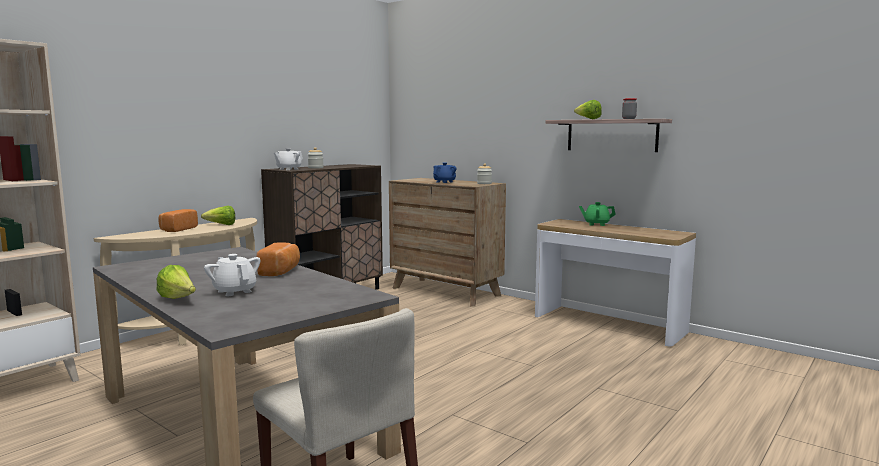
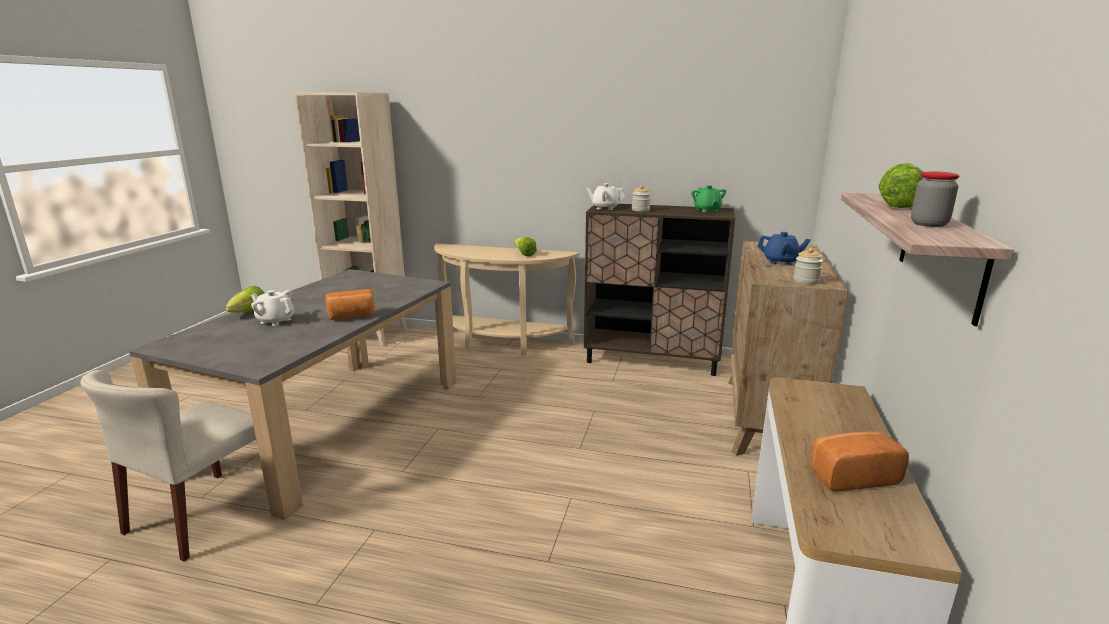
camera: 65 degrees right, 10 degrees up
(177, 229) = (489, 250): bread -> bread (850, 476)
(234, 291) = (275, 321): white teapot -> white teapot turned 90 degrees counterclockwise
(596, 224) = (859, 427): green teapot -> green teapot (707, 210)

